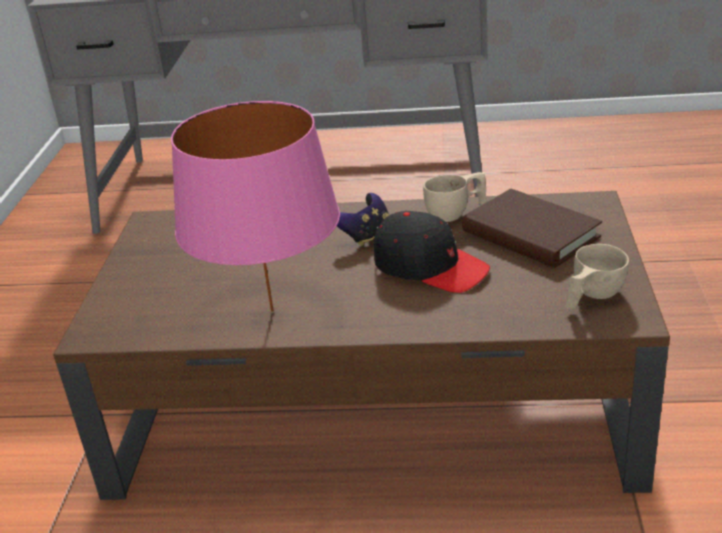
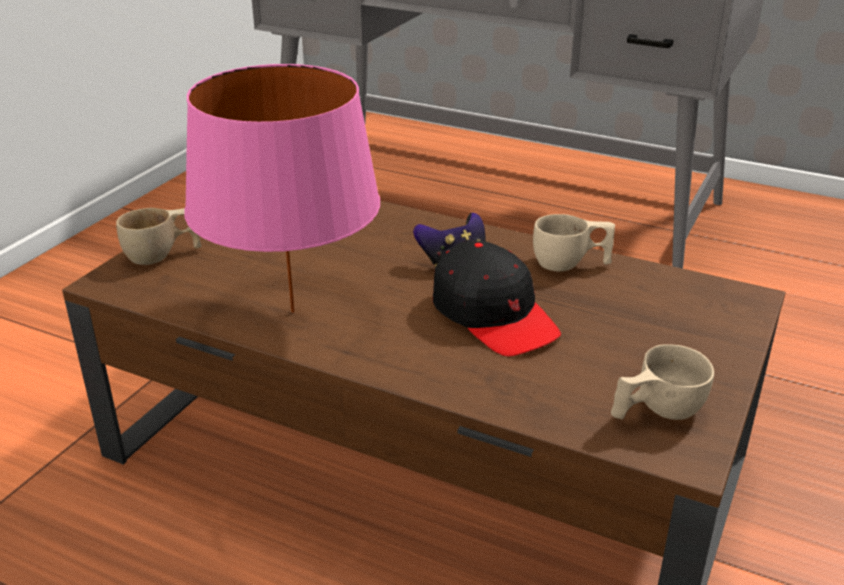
camera: 20 degrees right, 0 degrees up
(119, 300) = (162, 255): none -> beige cup
(530, 234) = (638, 313): brown book -> none

